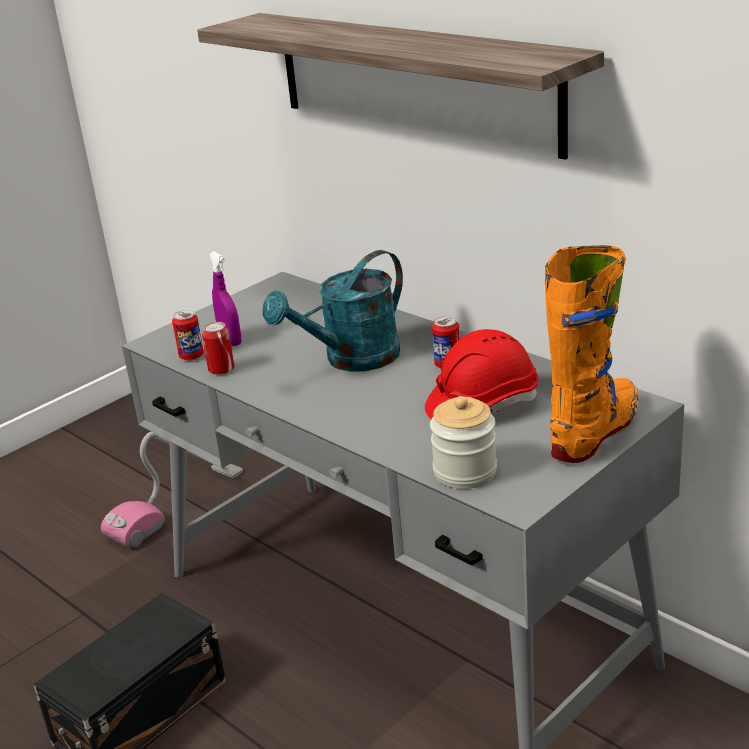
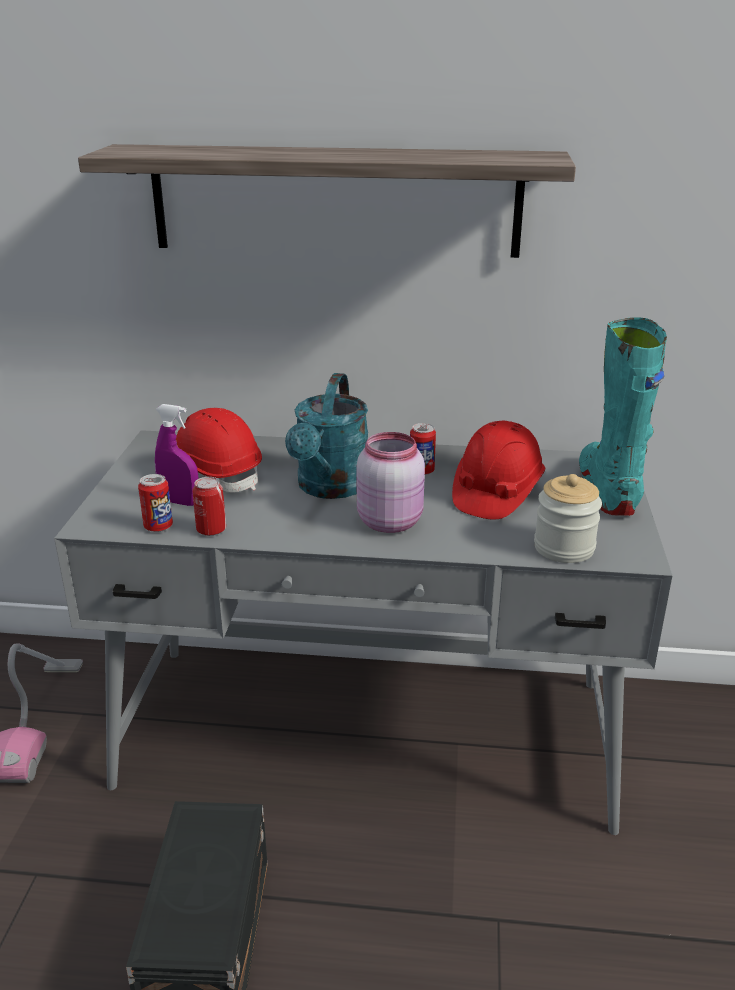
camera: 40 degrees left, 0 degrees up
(283, 324) = (215, 474): none -> red hard hat
(357, 402) = (390, 521): none -> pink jar
(595, 433) = (608, 490): orange boot -> turquoise boot

